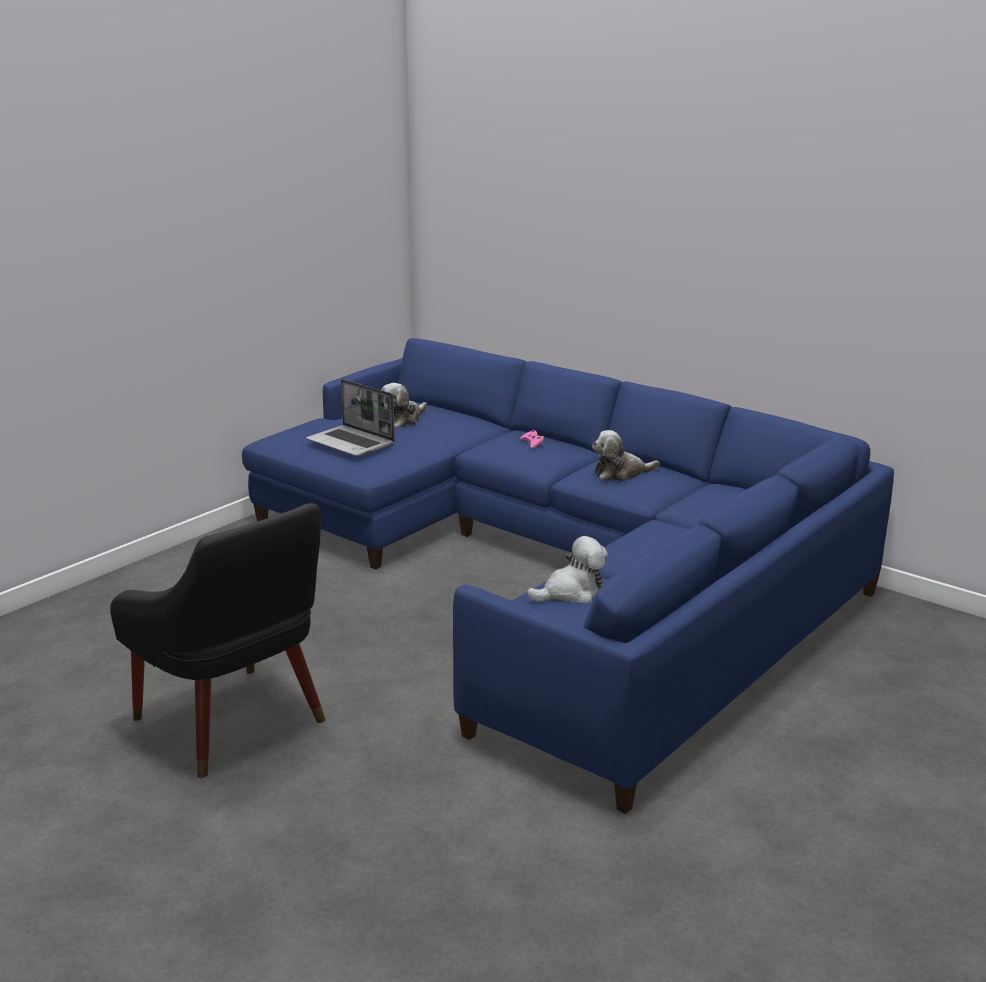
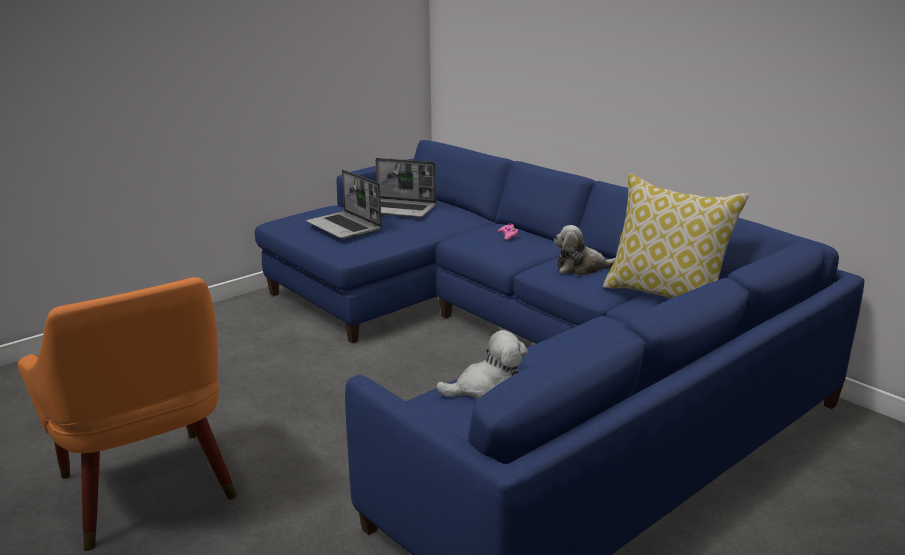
camera: 10 degrees right, 0 degrees up
(236, 726) = (150, 494): black armchair -> orange armchair
(403, 420) = (400, 209): plush toy -> laptop
(710, 496) = (666, 295): none -> pillow

